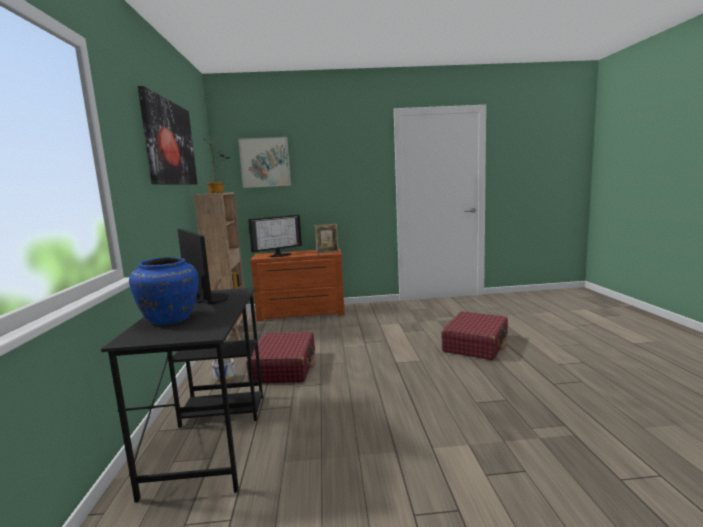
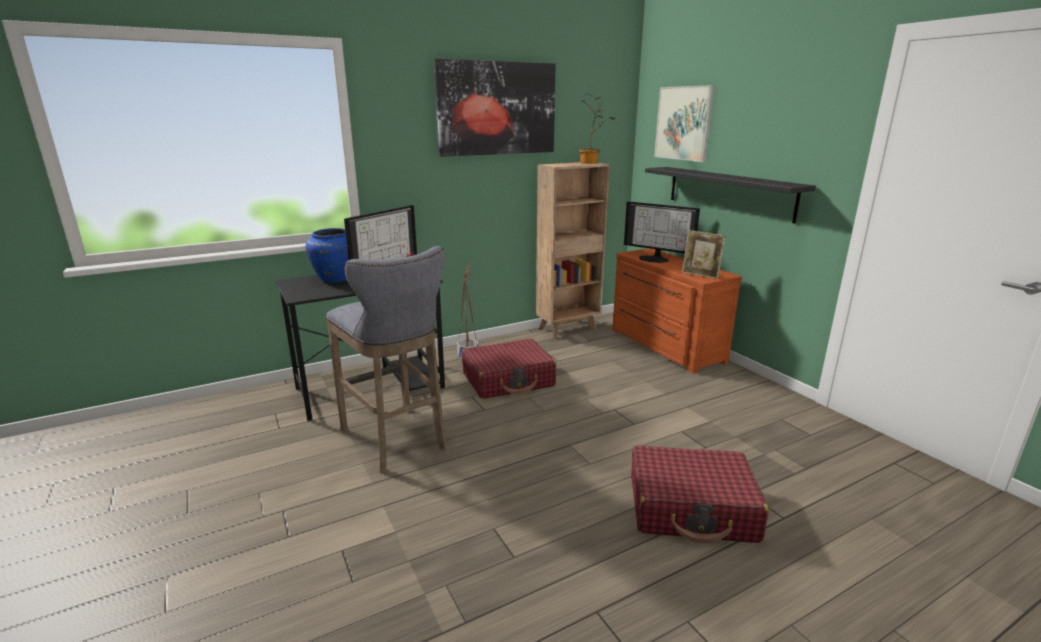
camera: 65 degrees right, 10 degrees up
(314, 201) = (728, 192): none -> black shelf
(335, 431) = (397, 441): none -> grey stool

